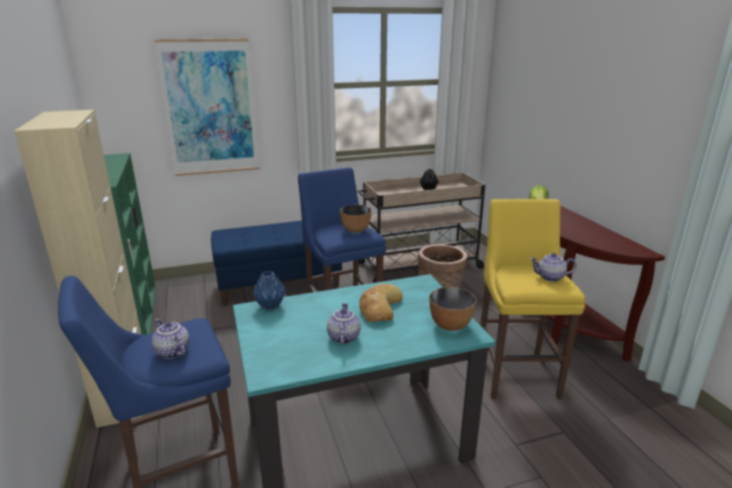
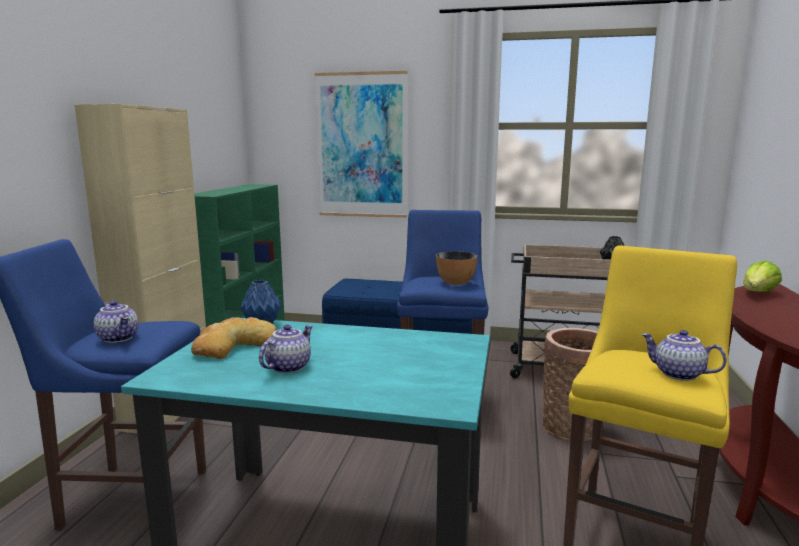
camera: 30 degrees right, 10 degrees down
(171, 352) = (119, 338): teapot -> teapot turned 150 degrees clockwise
(379, 307) = (373, 351): bread -> bread (234, 346)
(450, 325) = (435, 389): bowl -> none

